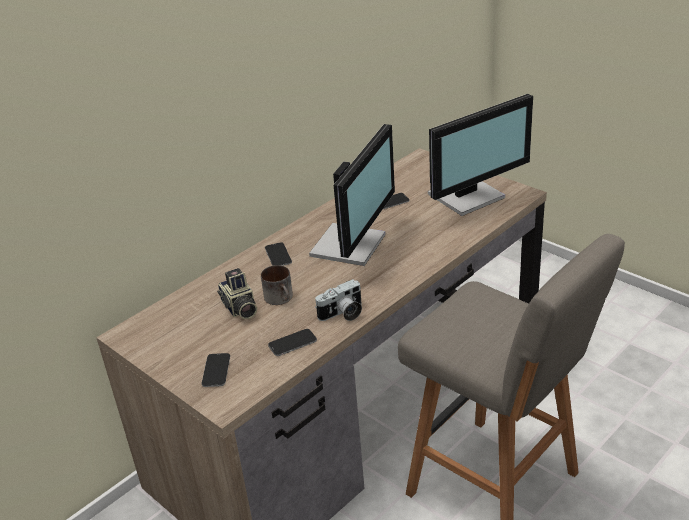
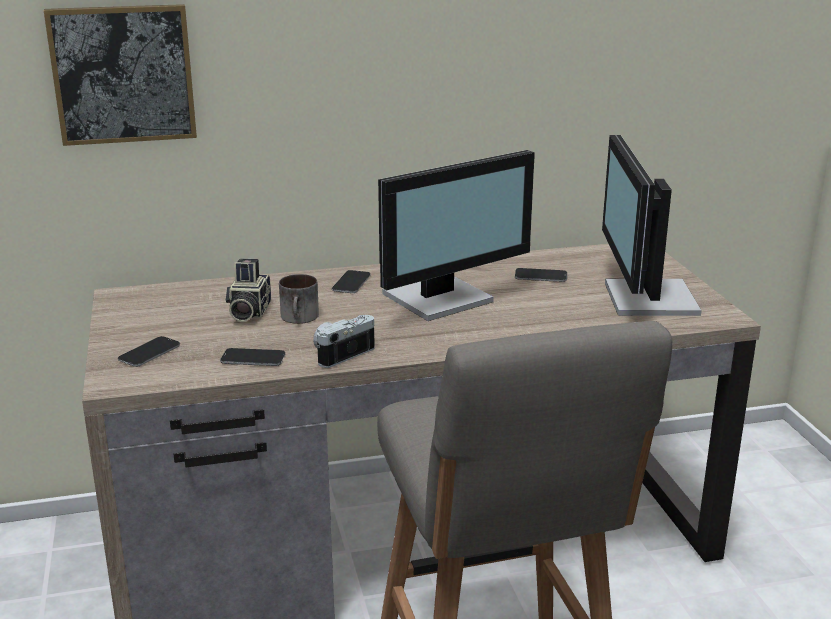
camera: 30 degrees right, 10 degrees down
(86, 162) = (123, 74): none -> picture
(343, 314) = (341, 353): camera -> camera turned 135 degrees clockwise
(469, 197) = (646, 299): monitor -> monitor turned 90 degrees clockwise

